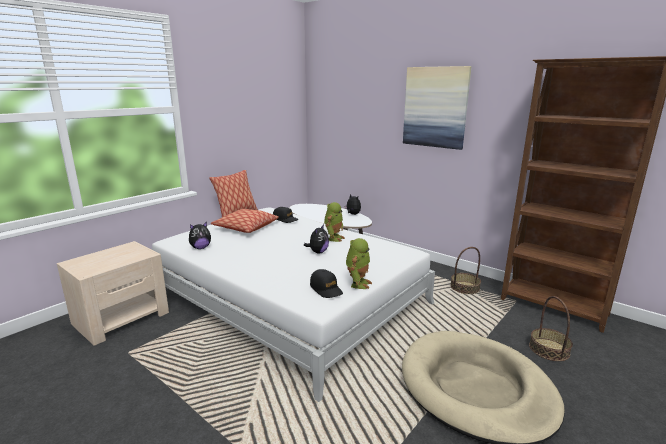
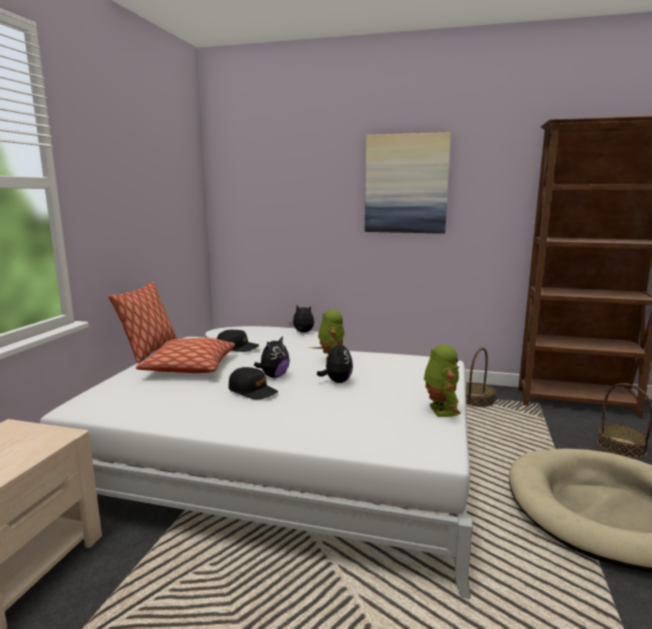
camera: 25 degrees left, 5 degrees down
(200, 248) = (147, 408): plush toy -> plush toy (274, 376)
(326, 289) = (412, 426): black cap -> black cap (252, 391)

